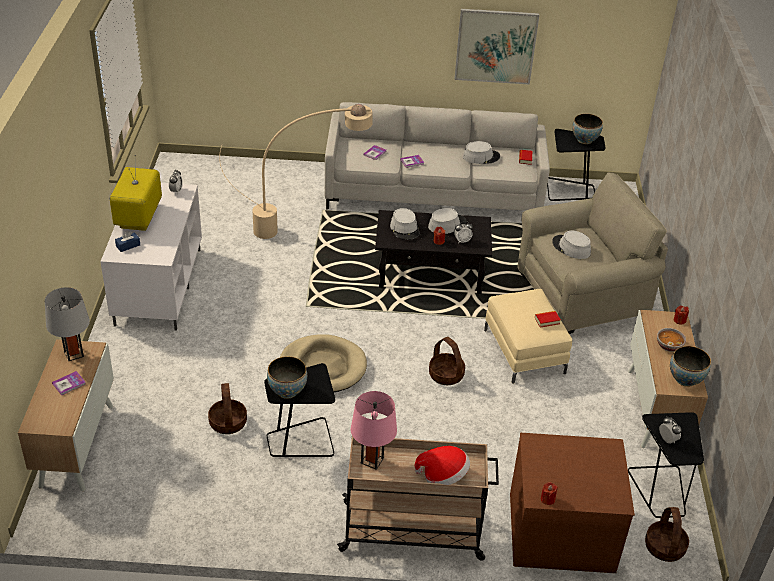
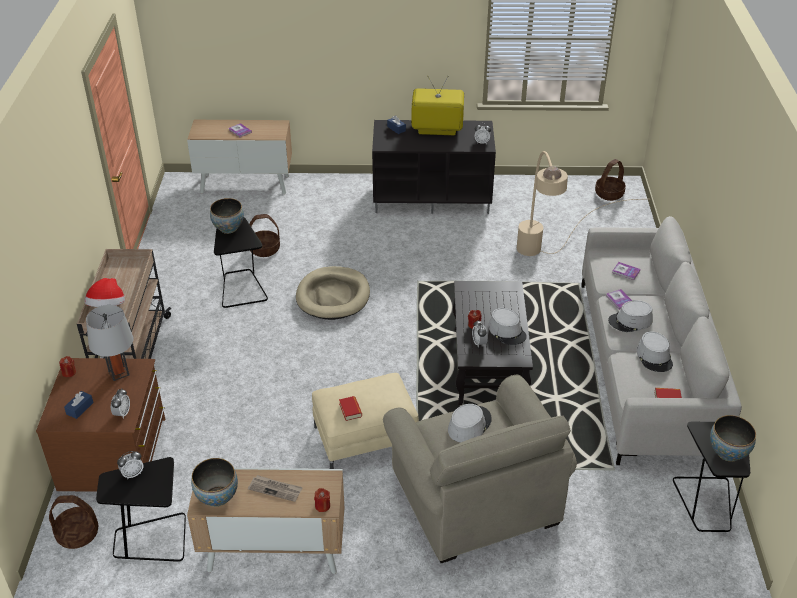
camera: 90 degrees right, 0 degrees up
(74, 354) = (272, 128): grey table lamp -> grey table lamp (118, 373)
(158, 285) = (432, 197): white tv stand -> black tv stand
(372, 460) = (132, 268): pink table lamp -> none
(405, 229) = (491, 300): grey hat -> grey hat (630, 321)
(445, 375) = (325, 376): basket -> basket (609, 193)
(495, 46) = (753, 266): picture -> none
(598, 483) = (80, 408): none -> blue tissue box
(600, 449) = (122, 413): none -> alarm clock
(668, 346) = (275, 489): bowl -> newspaper

